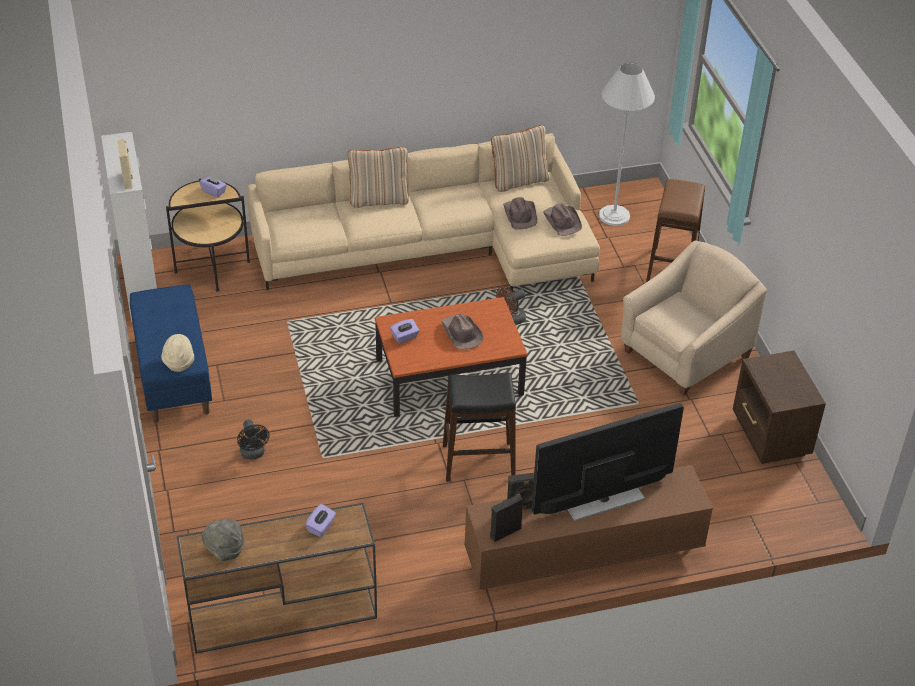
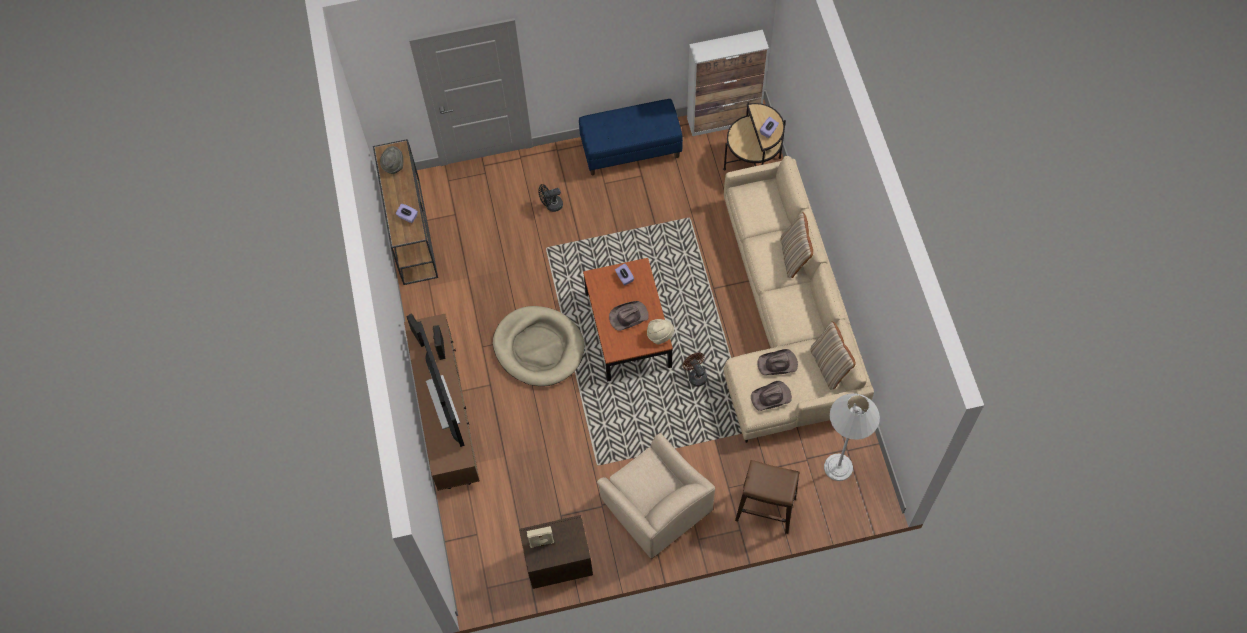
camera: 95 degrees right, 20 degrees up
(128, 180) = (706, 53): beige speaker -> beige speaker (541, 543)
(179, 362) = (596, 135): beige hat -> beige hat (660, 335)
(478, 462) = (539, 348): black stool -> beige dog bed

